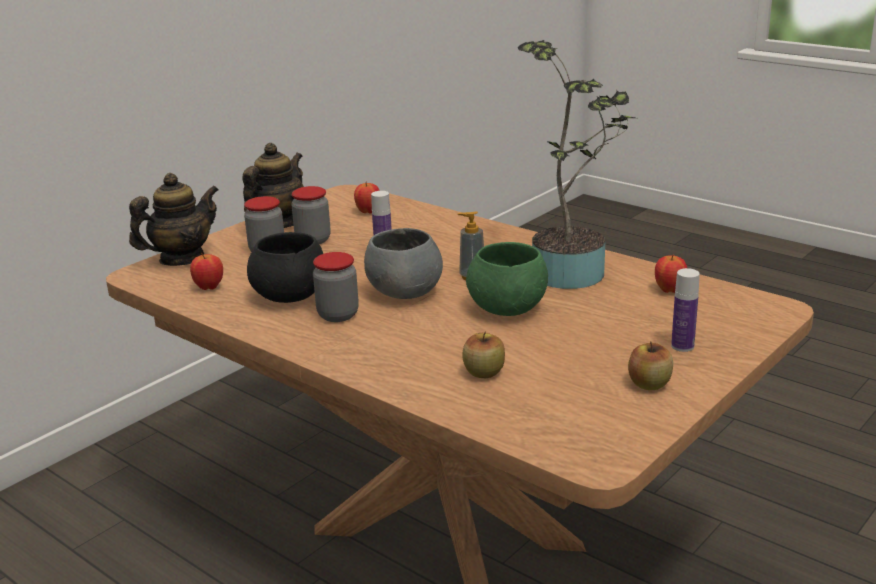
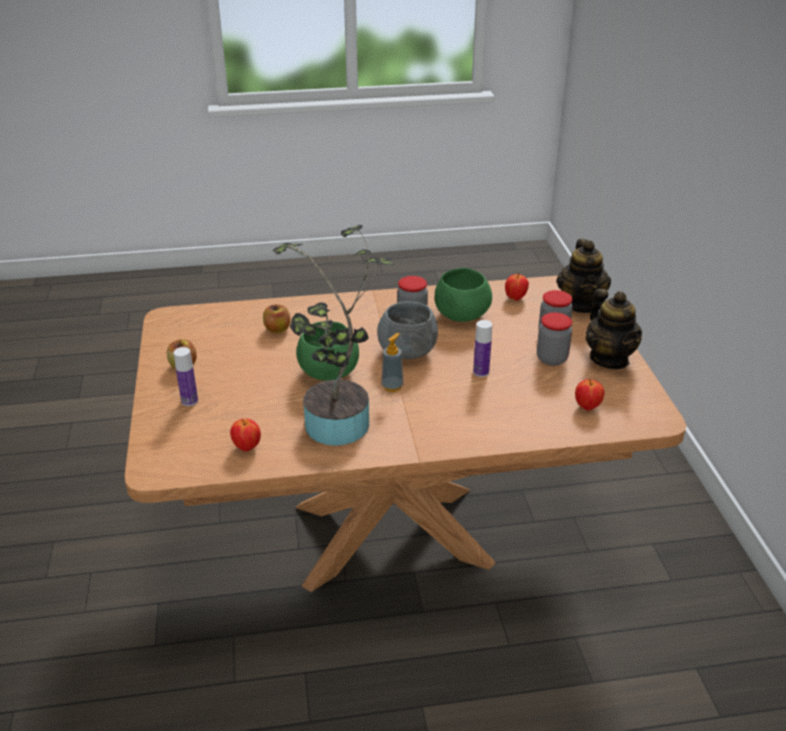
camera: 130 degrees right, 10 degrees up
(289, 297) = (461, 315): black bowl -> green bowl

